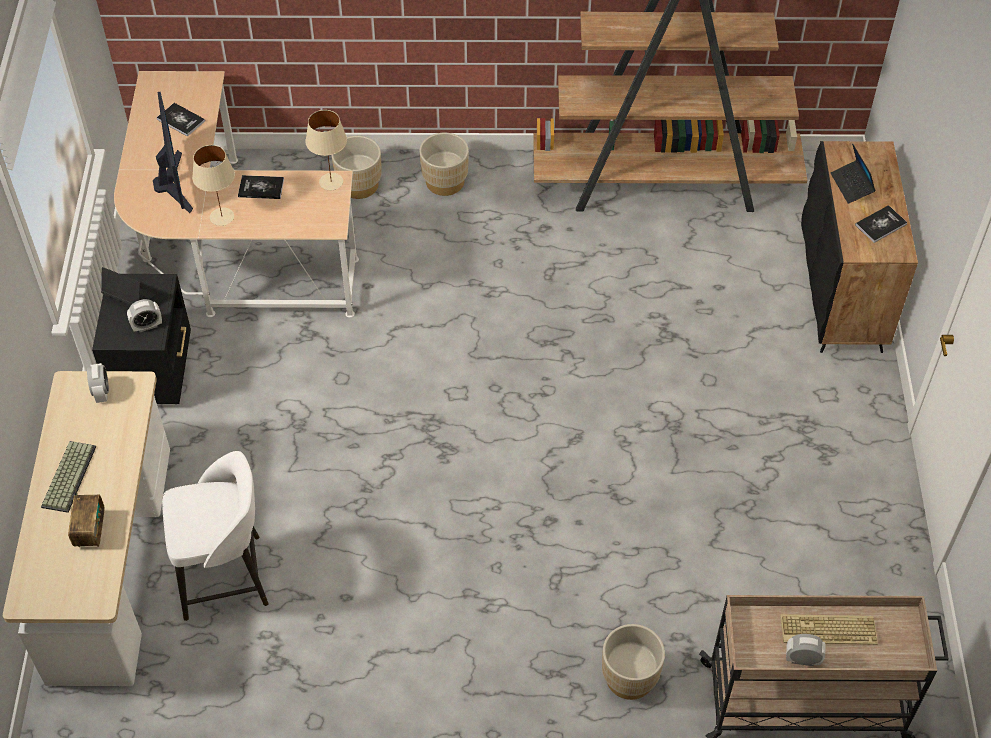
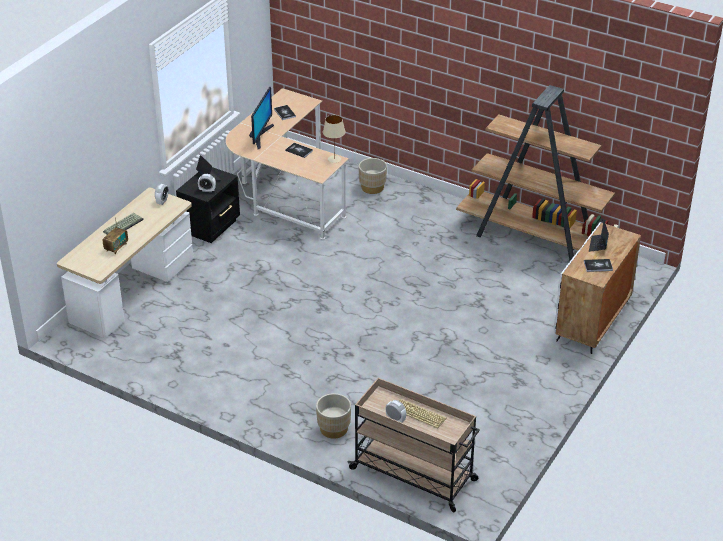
camera: 30 degrees right, 15 degrees down
(221, 217) = (271, 155): beige table lamp -> none
(226, 577) = (178, 316): white stool -> none
(445, 182) = (417, 201): beige planter -> none
(842, 293) = (592, 321): black cabinet -> white cabinet

